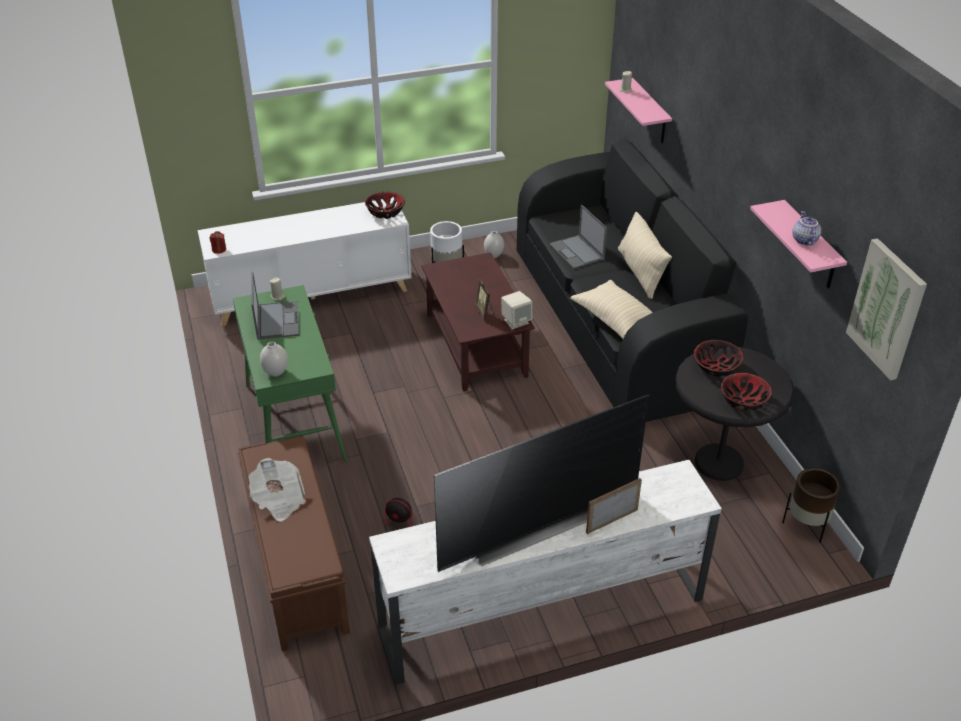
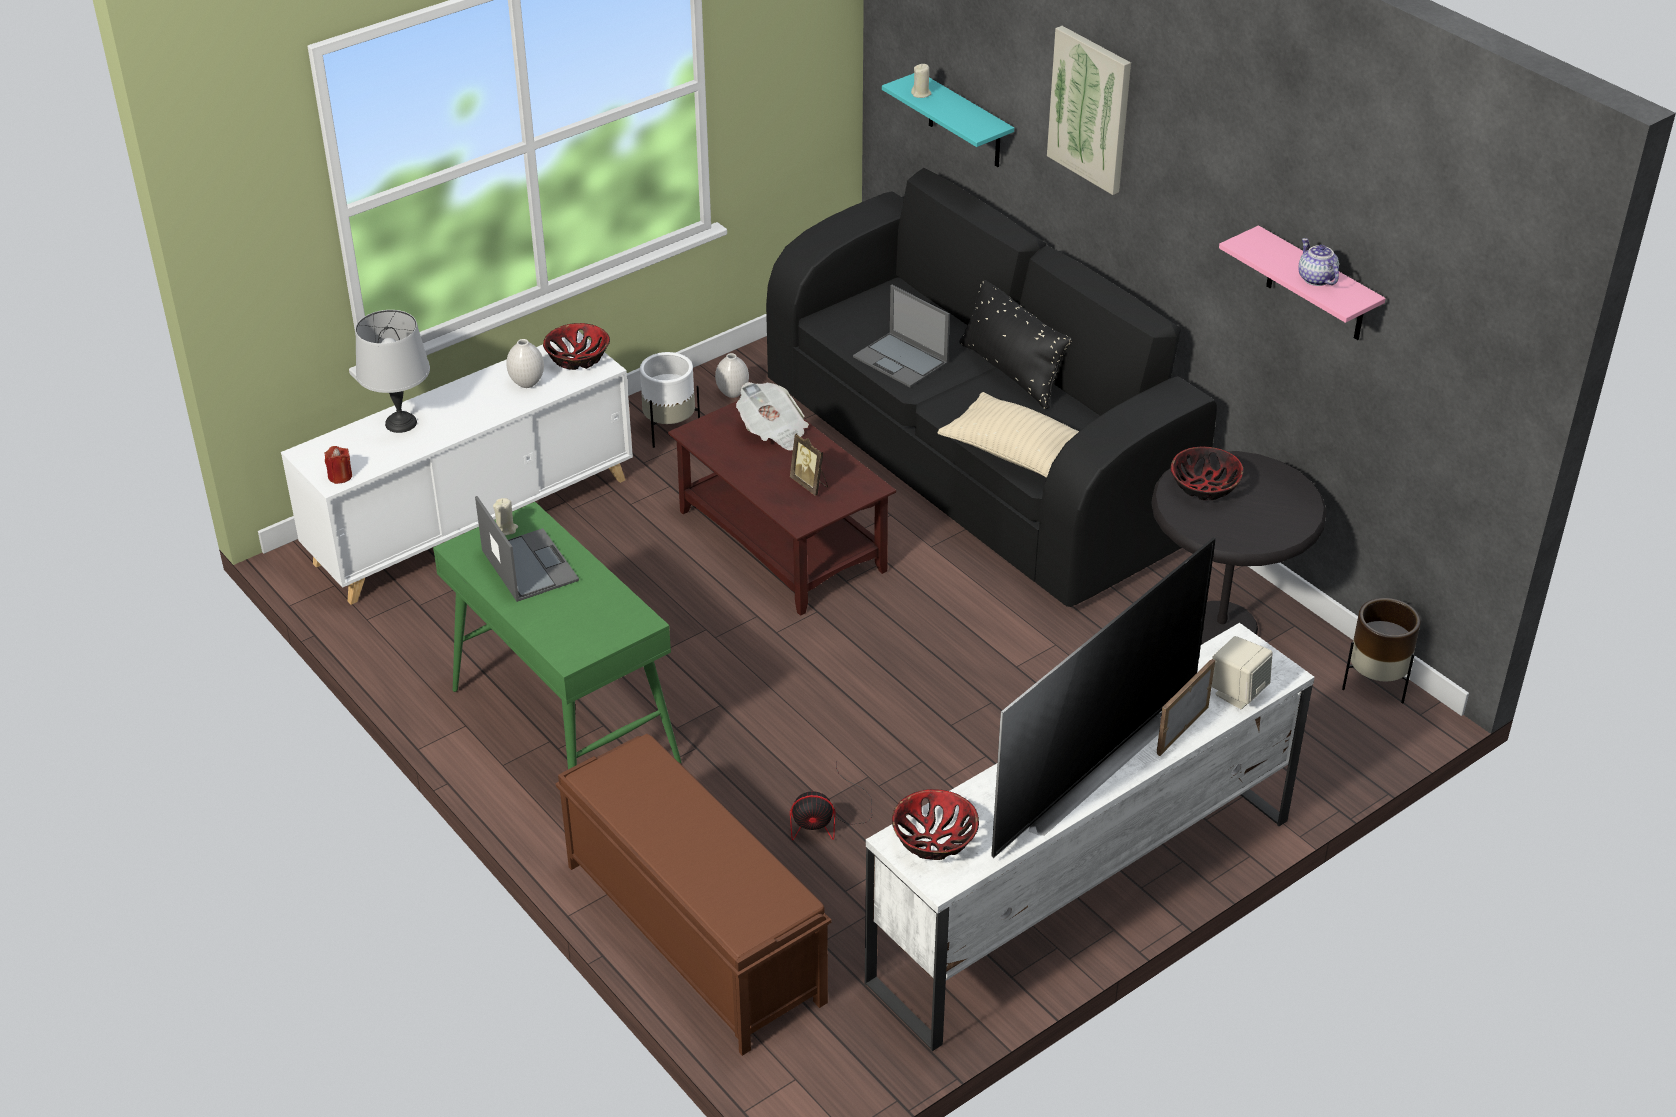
camera: 20 degrees left, 0 degrees up
(269, 227) = (401, 422): none -> grey table lamp
(276, 373) = (579, 645): white vase -> white vase (527, 383)
(278, 500) = (669, 833): newspaper -> newspaper (773, 431)
(516, 321) = (864, 487): beige speaker -> beige speaker (1237, 692)
(640, 272) = (1011, 372): beige pillow -> black pillow
(650, 112) = (964, 122): pink shelf -> turquoise shelf
(743, 400) = (1264, 525): bowl -> bowl (934, 839)
(887, 309) = (1463, 352): picture -> picture (1090, 109)

